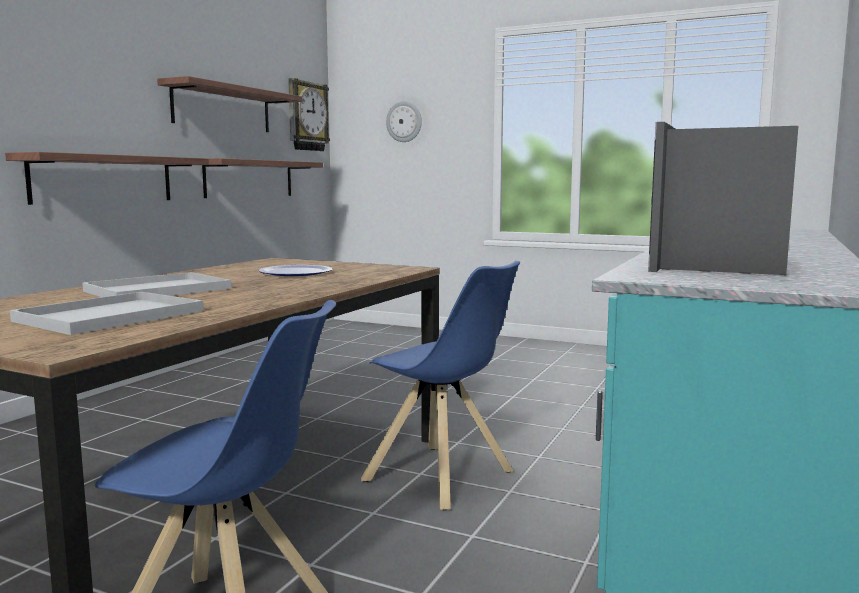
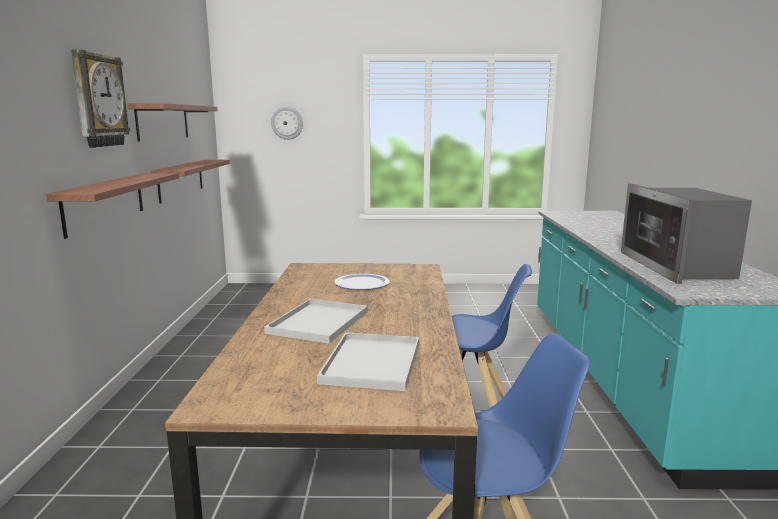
camera: 25 degrees left, 5 degrees up
(306, 116) = (205, 118): wall clock -> wall clock (98, 101)

